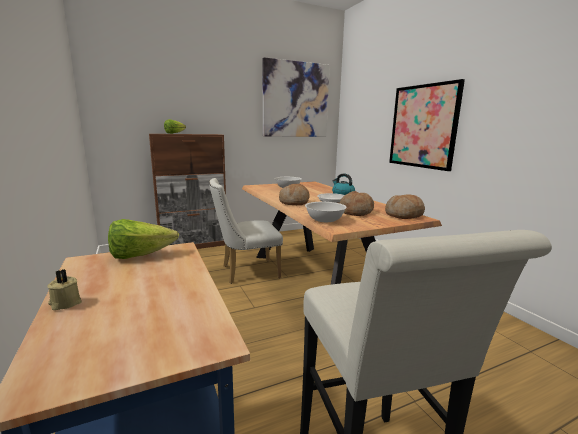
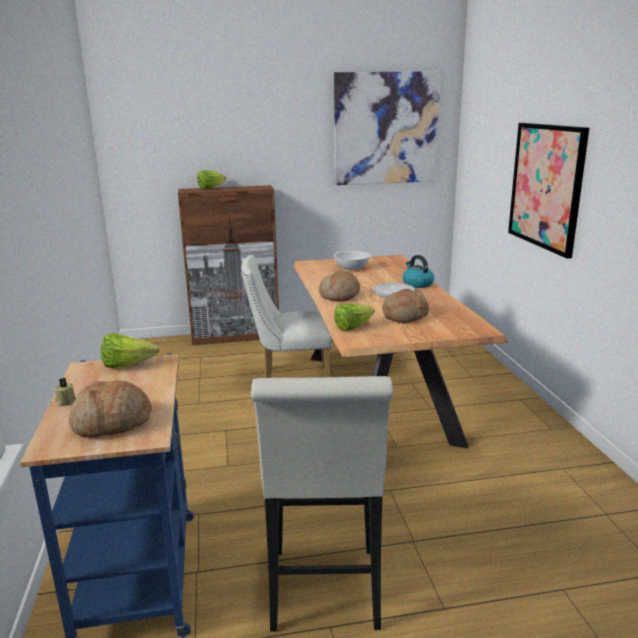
camera: 15 degrees right, 5 degrees up
(324, 220) = (353, 327): white bowl -> lettuce
(404, 215) = (464, 325): bread -> bread (111, 423)

